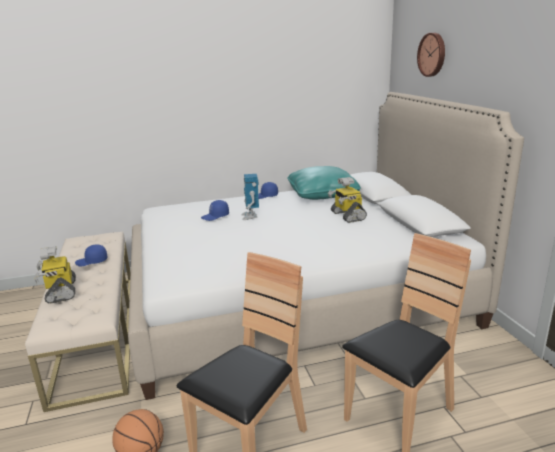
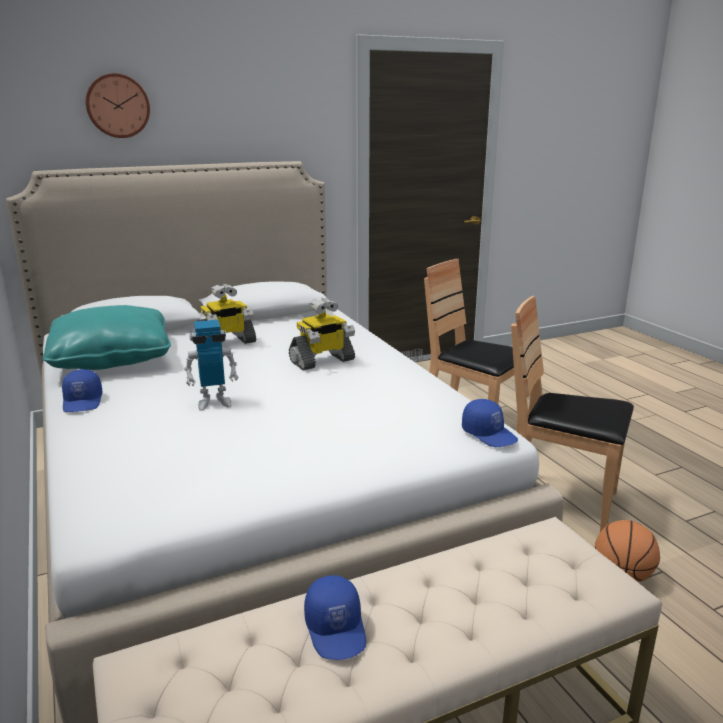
camera: 100 degrees left, 0 degrees up
(60, 291) = (496, 620): toy robot -> toy robot (322, 361)
(215, 216) = (208, 431): blue cap -> blue cap (489, 434)

